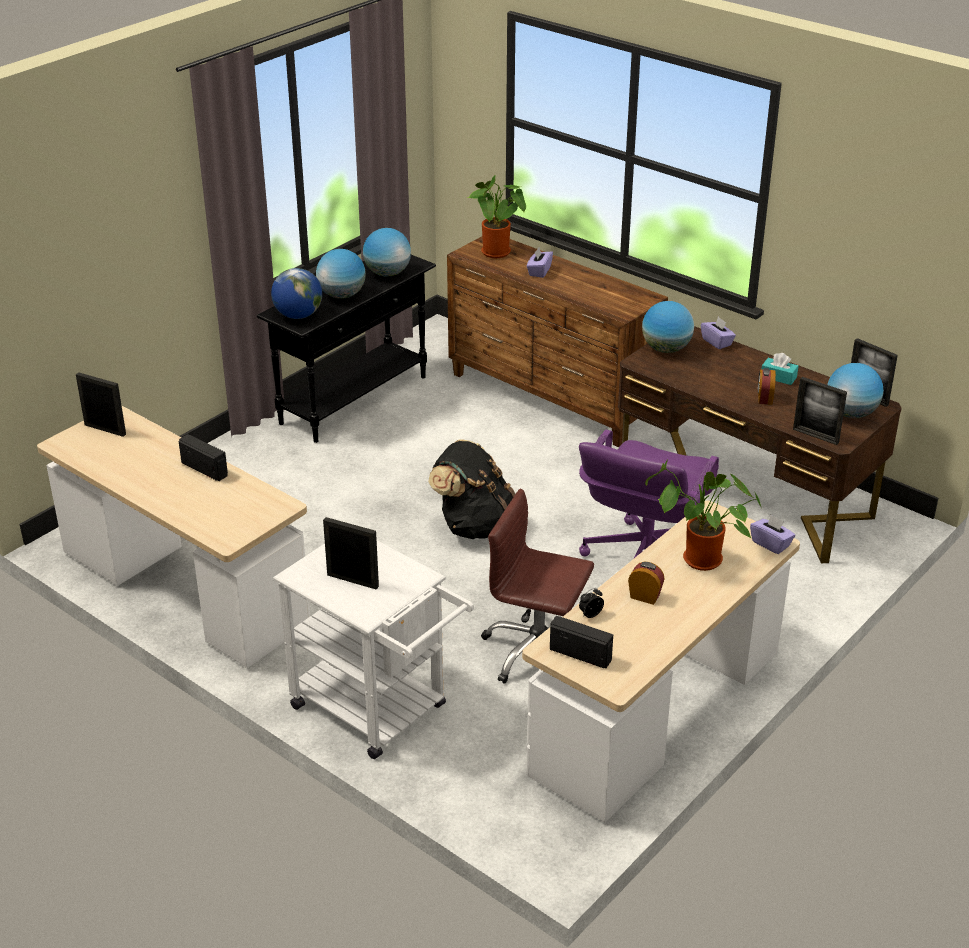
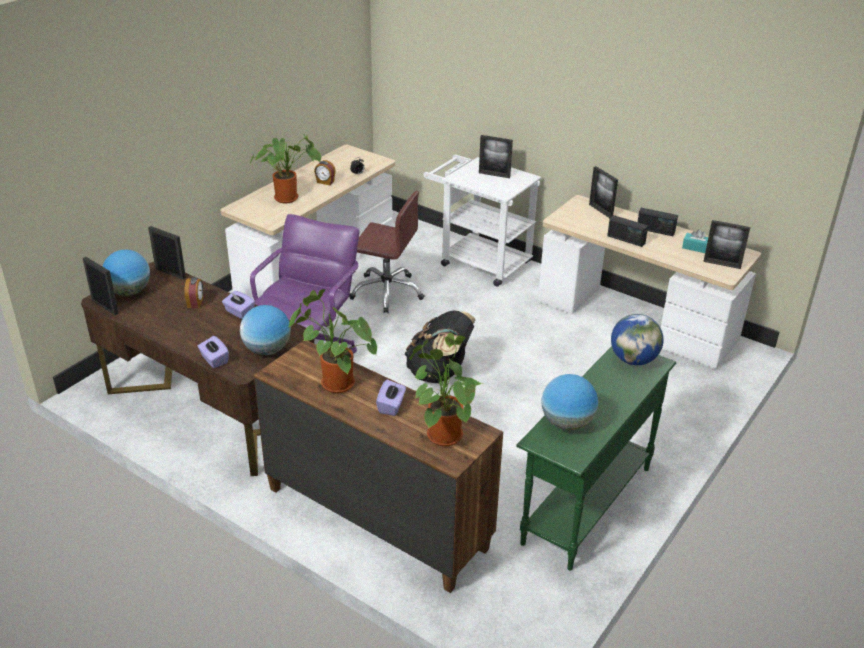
camera: 175 degrees right, 0 degrees up
(209, 520) = (600, 211): none -> picture frame
(342, 295) = (602, 388): globe -> none
(355, 400) = (586, 505): black console table -> green console table
(580, 654) = (364, 159): radio -> radio (655, 231)
(591, 288) = (334, 384): none -> potted plant
(771, 544) = (239, 207): purple tissue box -> purple tissue box (239, 312)
(778, 377) = (173, 323): turquoise tissue box -> turquoise tissue box (696, 248)

